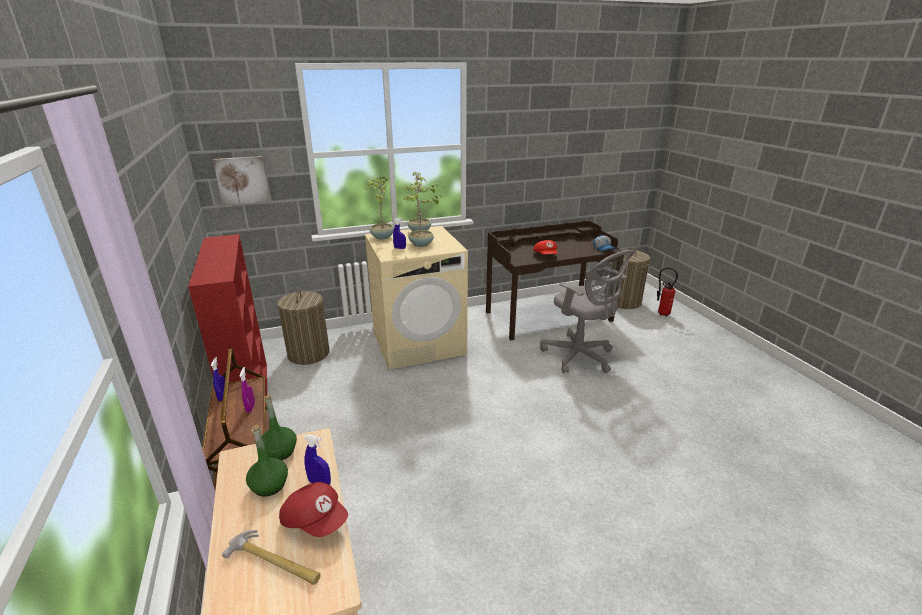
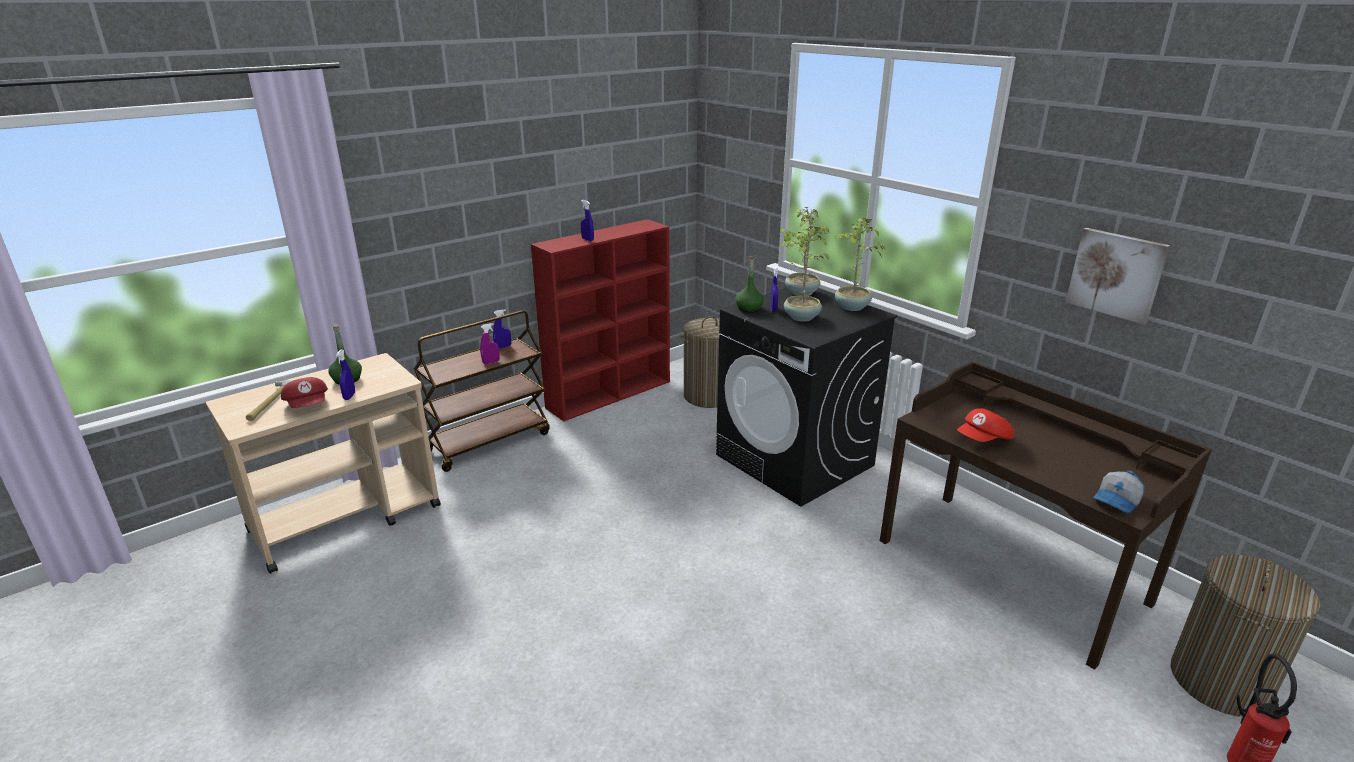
camera: 70 degrees right, 0 degrees up
(222, 263) = (587, 240): none -> blue spray bottle
(242, 180) = (727, 173): picture -> picture (1116, 274)
(279, 452) = (386, 372): green bottle -> green bottle (749, 309)
(316, 520) = (308, 405): red cap -> red cap turned 45 degrees counterclockwise
(419, 343) = (795, 460): beige washing machine -> black washing machine
(580, 357) = (897, 631): grey office chair -> none

